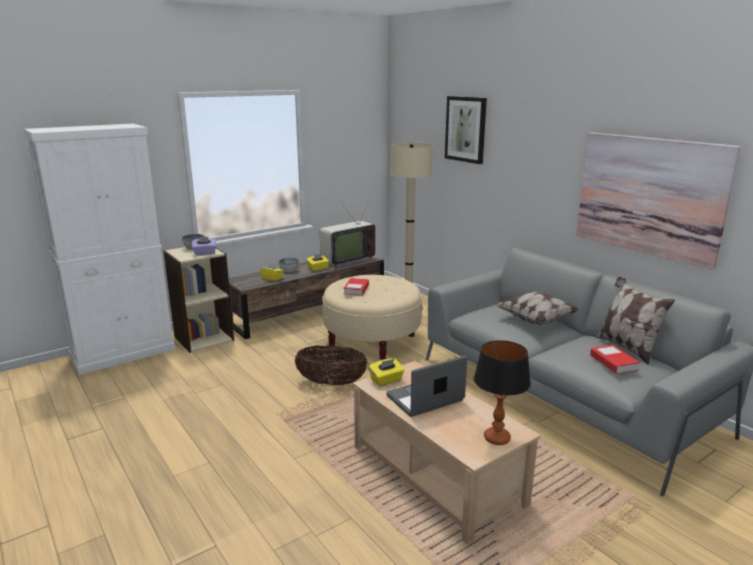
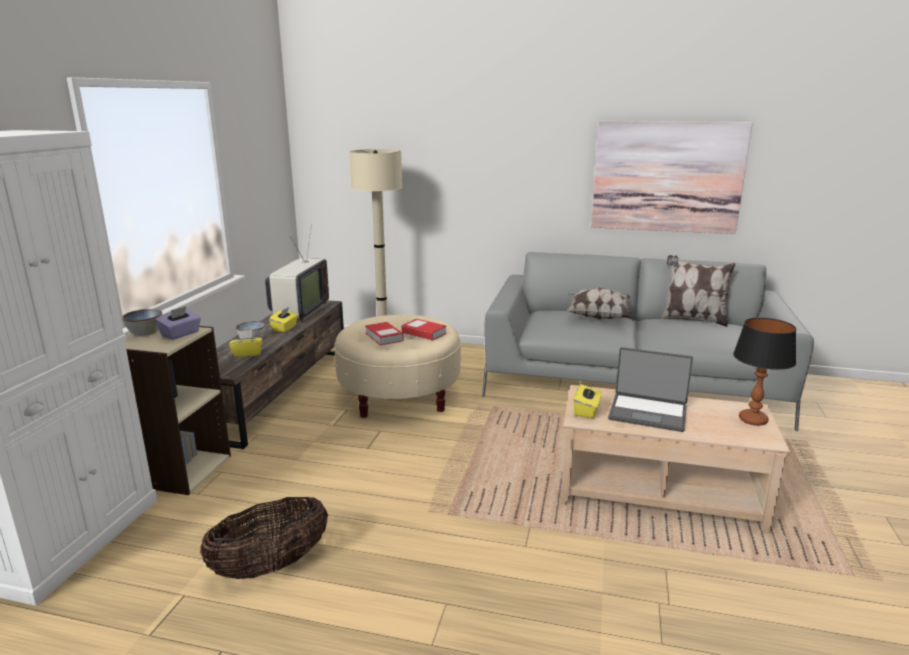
camera: 40 degrees left, 0 degrees up
(331, 383) = (432, 454): basket -> basket (270, 566)
(425, 399) = (648, 413): laptop -> laptop turned 90 degrees counterclockwise
(466, 129) = (428, 129): picture -> none
(613, 363) = (712, 332): book -> book (424, 333)

